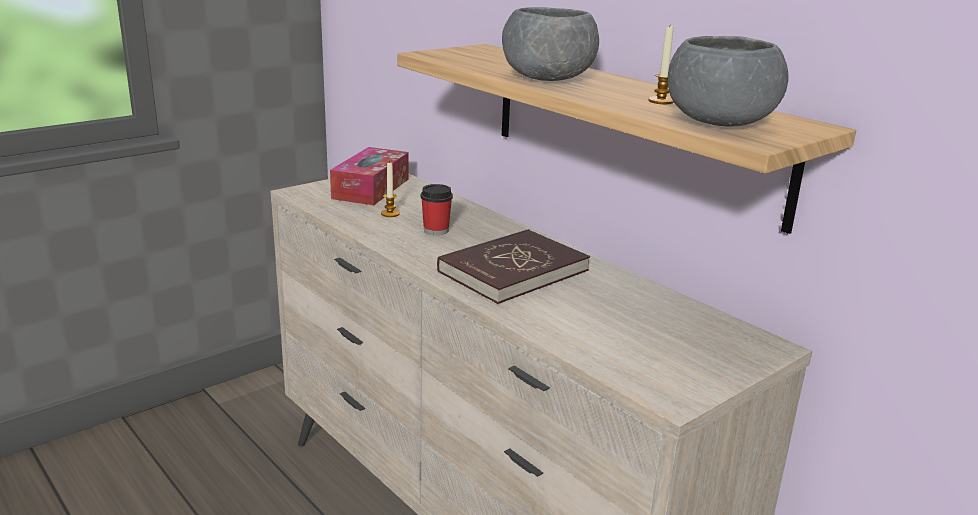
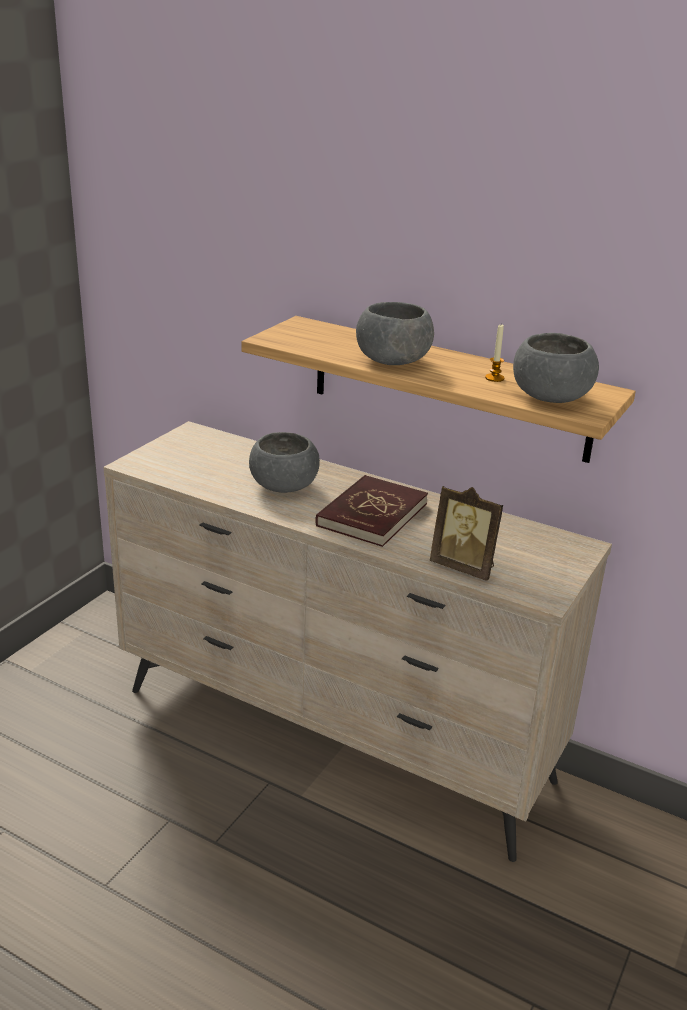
camera: 20 degrees left, 5 degrees up
(371, 188) = (192, 450): tissue box -> none
(390, 214) = (231, 475): candle -> none
(436, 231) = (283, 486): cup -> grey bowl
(584, 343) = (464, 567): none -> picture frame

